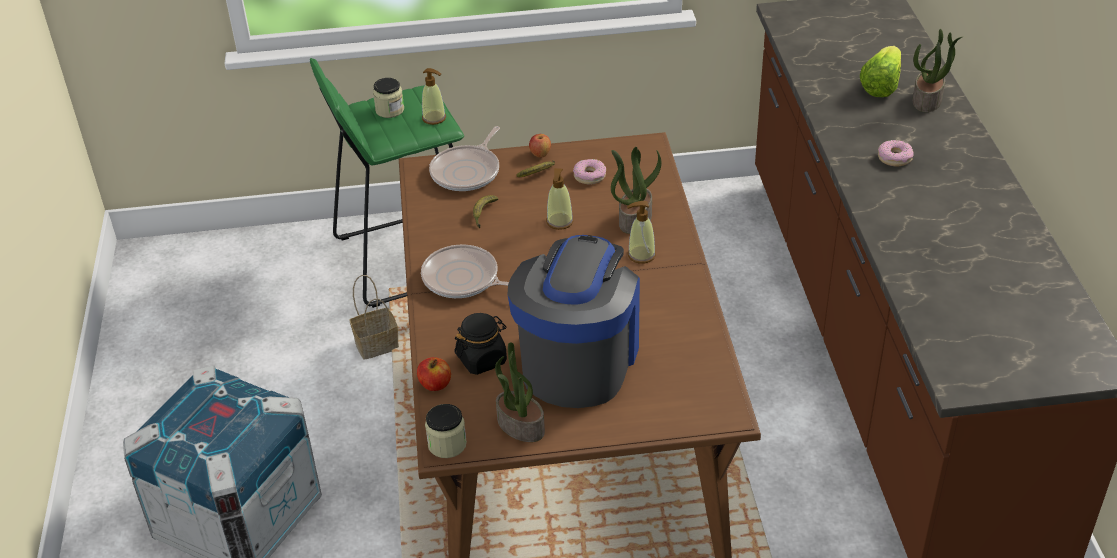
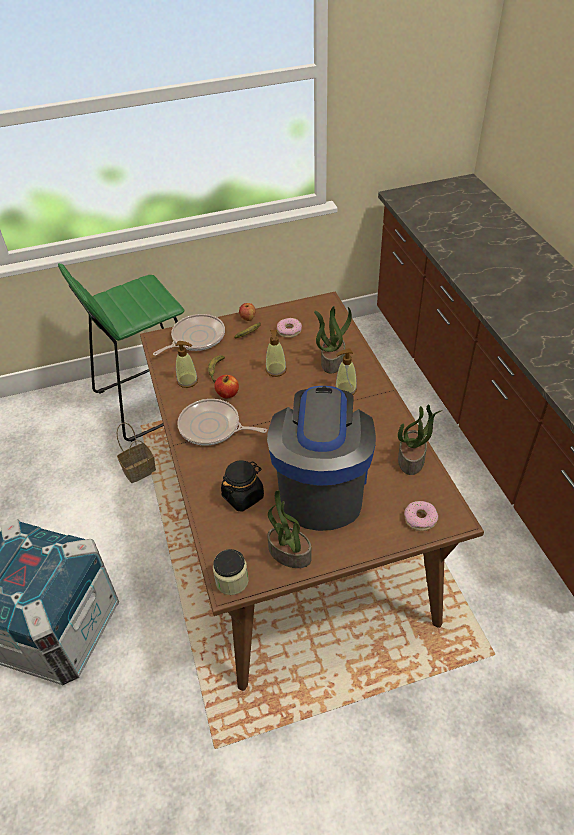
camera: 10 degrees left, 5 degrees up
(390, 110) = (125, 296): jar -> none
(434, 118) = (160, 299): soap dispenser -> soap dispenser (187, 381)
(435, 384) = (209, 525): apple -> apple (227, 394)
(467, 171) = (195, 338): frying pan -> frying pan turned 150 degrees counterclockwise
(881, 85) = (486, 240): lettuce -> none
(894, 158) = (516, 292): donut -> donut (420, 519)
(927, 100) = (522, 247): potted plant -> potted plant (412, 459)

